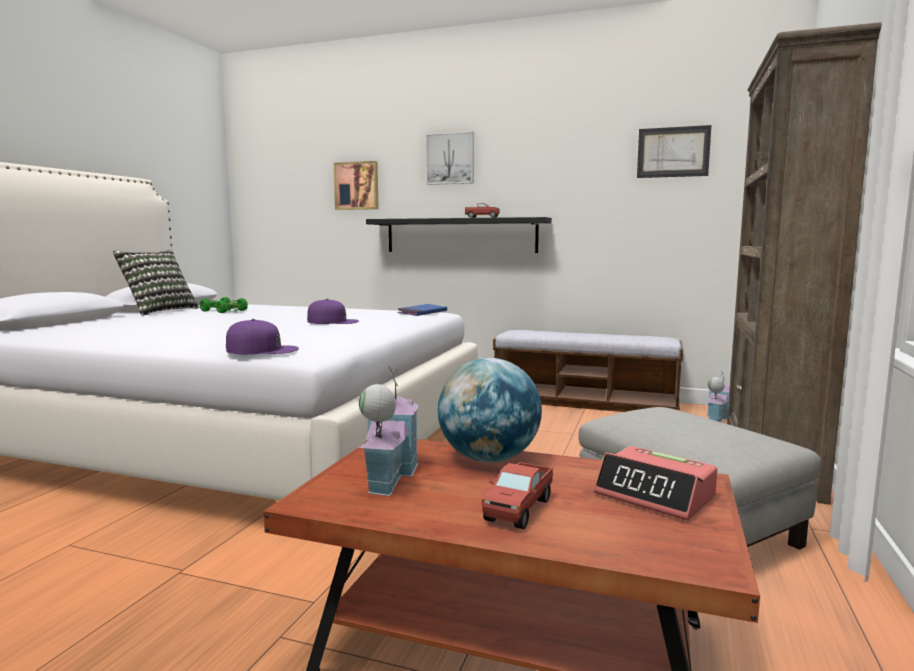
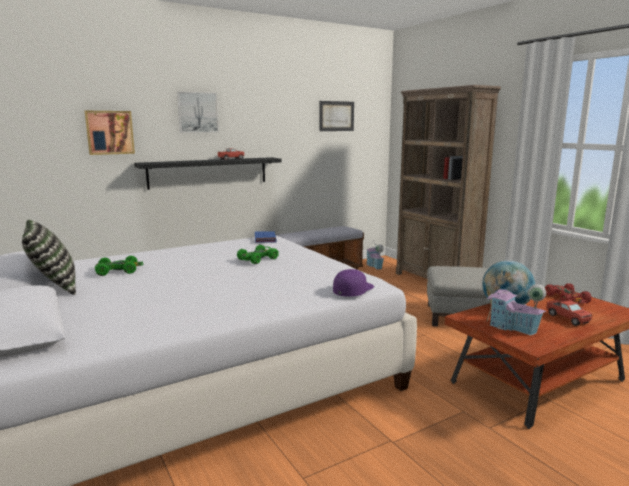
camera: 50 degrees left, 5 degrees up
(333, 321) = (258, 259): purple cap -> green toy car
(655, 495) = (567, 299): alarm clock -> red toy car

